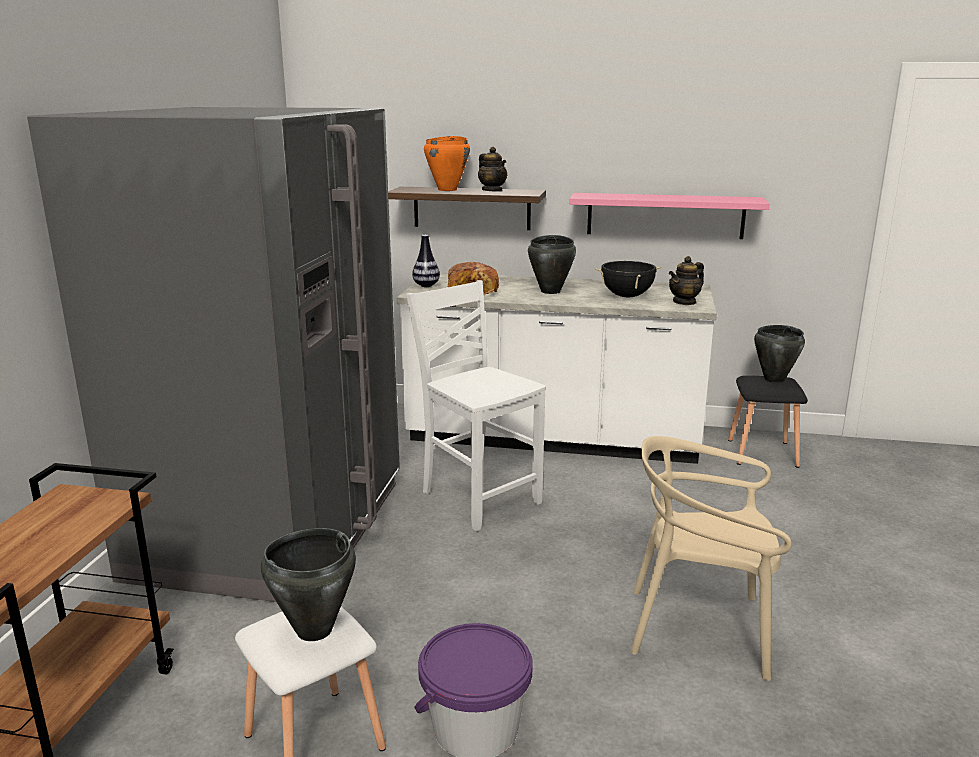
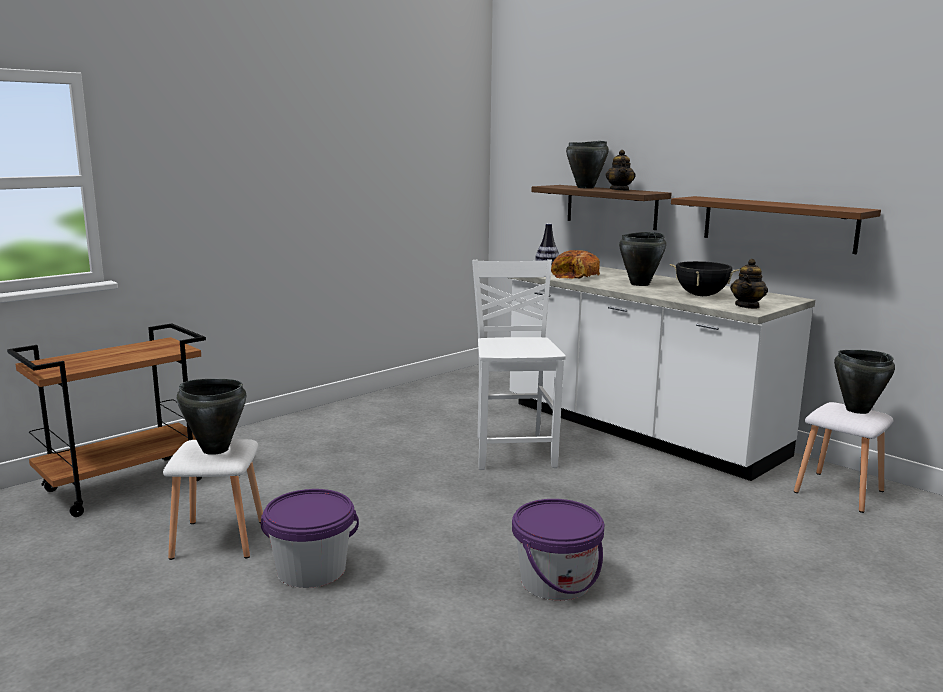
camera: 35 degrees right, 5 degrees down
(272, 529) = (349, 430): grey fridge -> none
(448, 190) = (586, 187): orange cooking pot -> black cooking pot
(665, 215) = (778, 223): pink shelf -> brown shelf
(684, 302) = (747, 306): teapot -> teapot turned 60 degrees counterclockwise
(699, 629) = (555, 582): beige chair -> purple bucket
(761, 452) = (838, 491): black stool -> white stool

